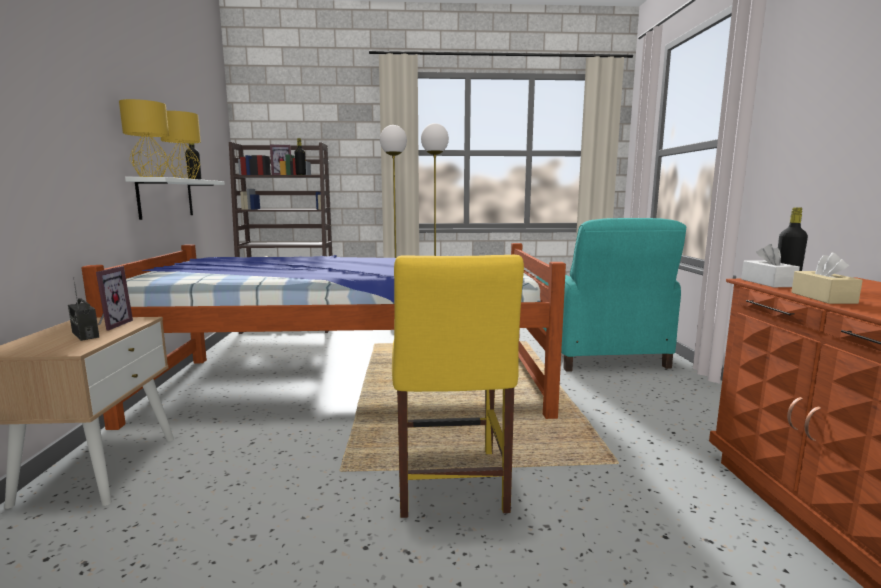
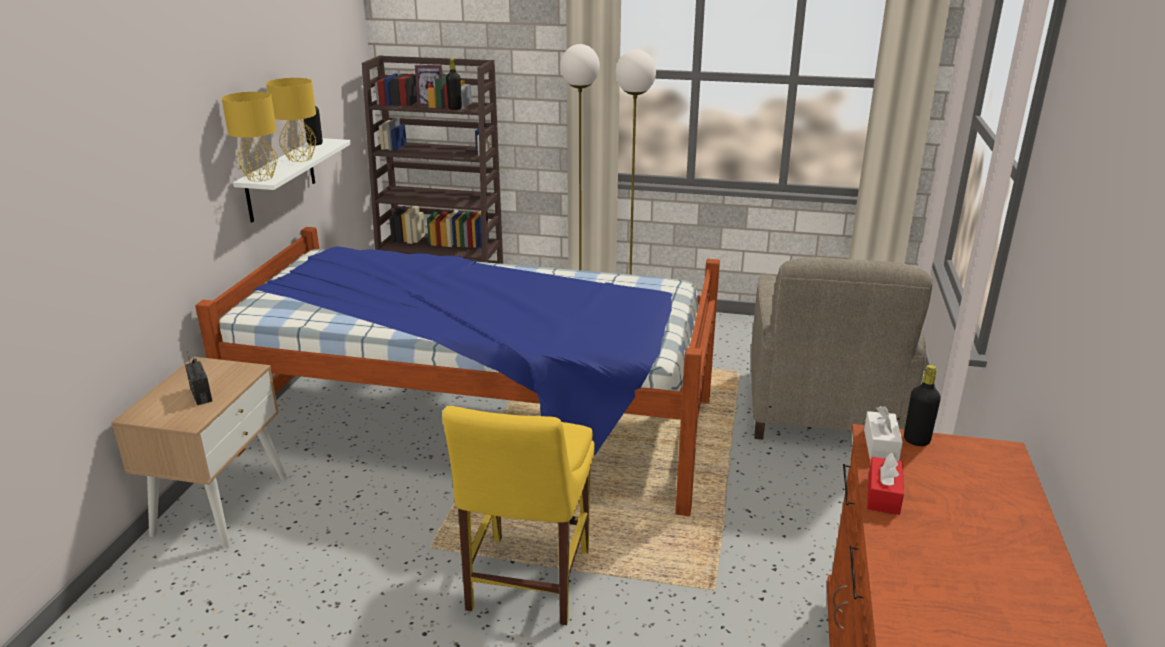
camera: 15 degrees right, 15 degrees up
(110, 325) = (222, 378): picture frame -> none
(599, 354) = (824, 411): turquoise armchair -> beige armchair
(823, 298) = (883, 495): beige tissue box -> red tissue box

